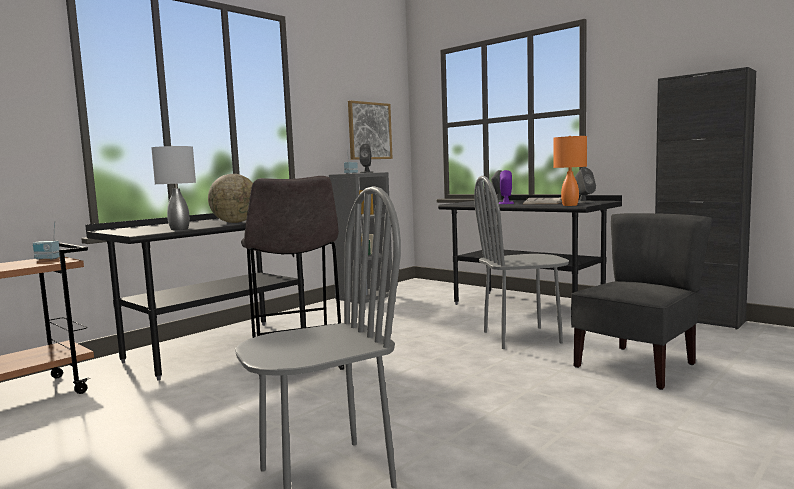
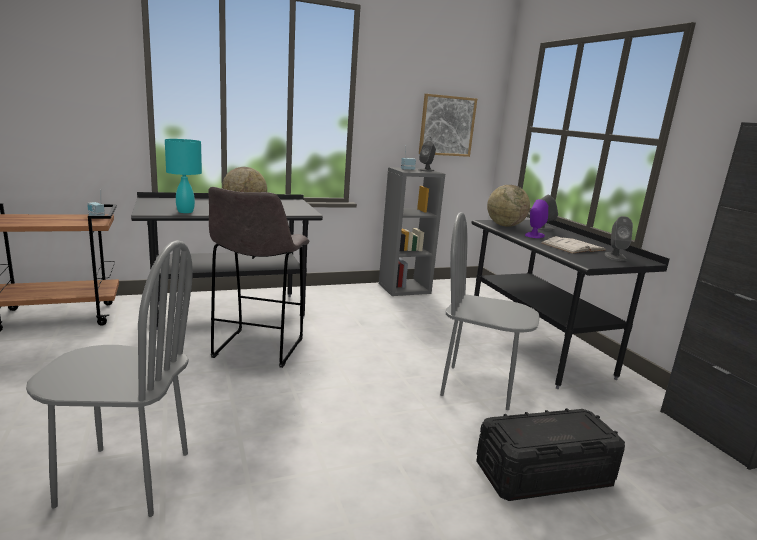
camera: 25 degrees right, 10 degrees up
(180, 229) = (185, 211): grey table lamp -> turquoise table lamp
(471, 203) = (505, 225): none -> globe
(570, 205) = (581, 260): orange table lamp -> none
(637, 366) = (544, 474): grey chair -> black storage box

